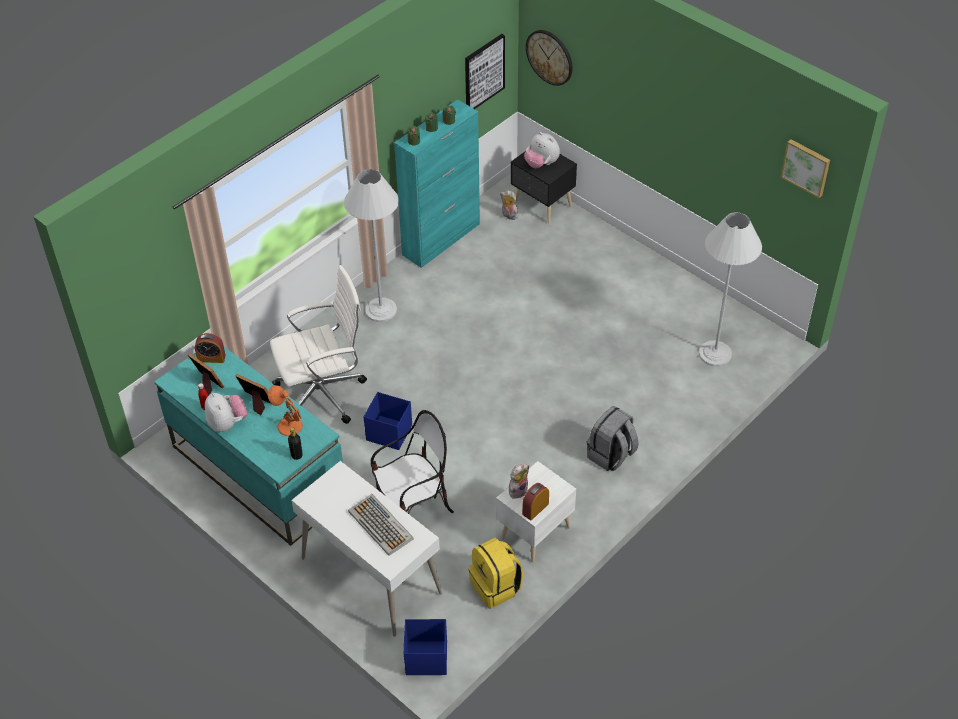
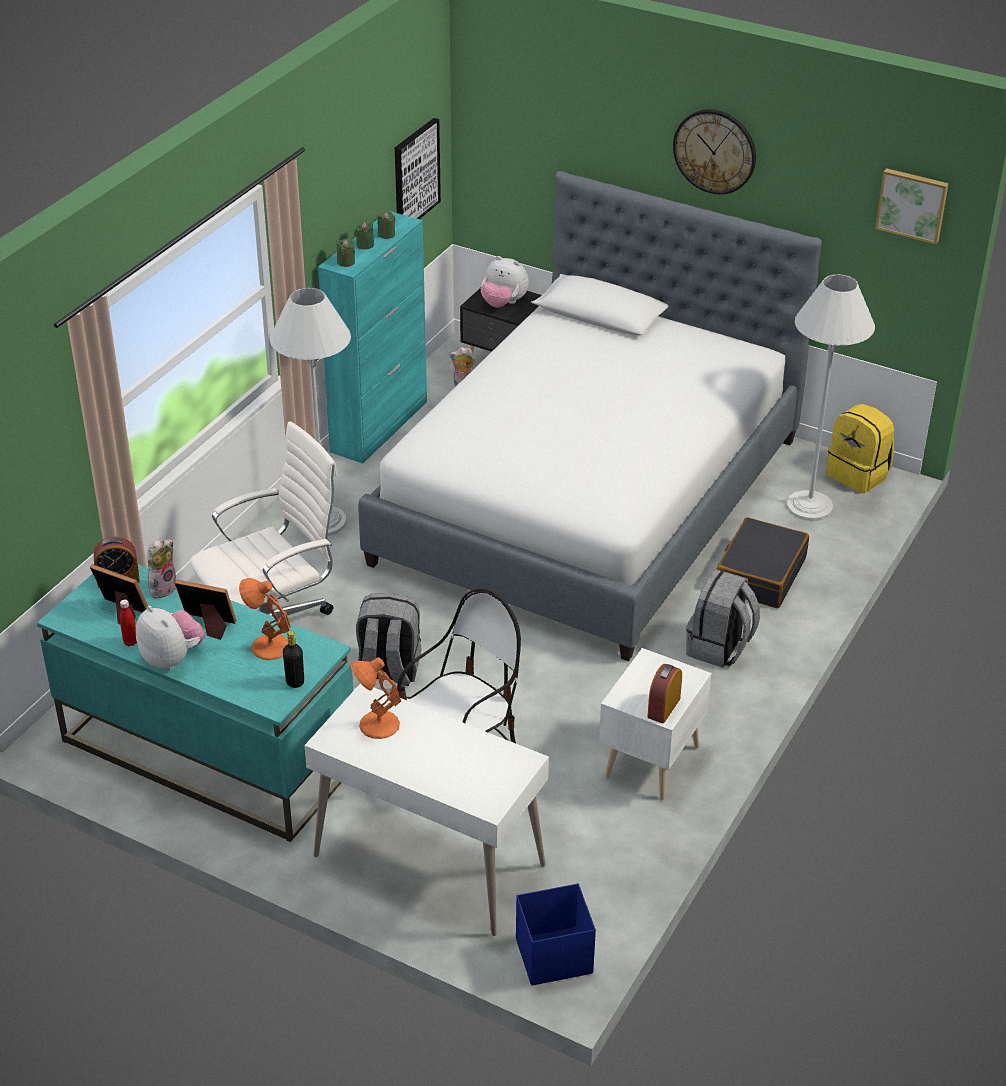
camera: 15 degrees left, 10 degrees down
(340, 494) = (377, 725): none -> orange table lamp
(381, 525) = (456, 755): keyboard -> none
(388, 432) = (388, 670): blue storage box -> grey backpack
(496, 587) = (622, 841): yellow backpack -> yellow backpack (858, 475)
(518, 490) = (628, 688): plush toy -> plush toy (162, 588)
(549, 57) = (503, 144): wall clock -> wall clock (715, 151)
(563, 323) = (589, 500): none -> bed
(659, 402) = (759, 574): none -> black suitcase

